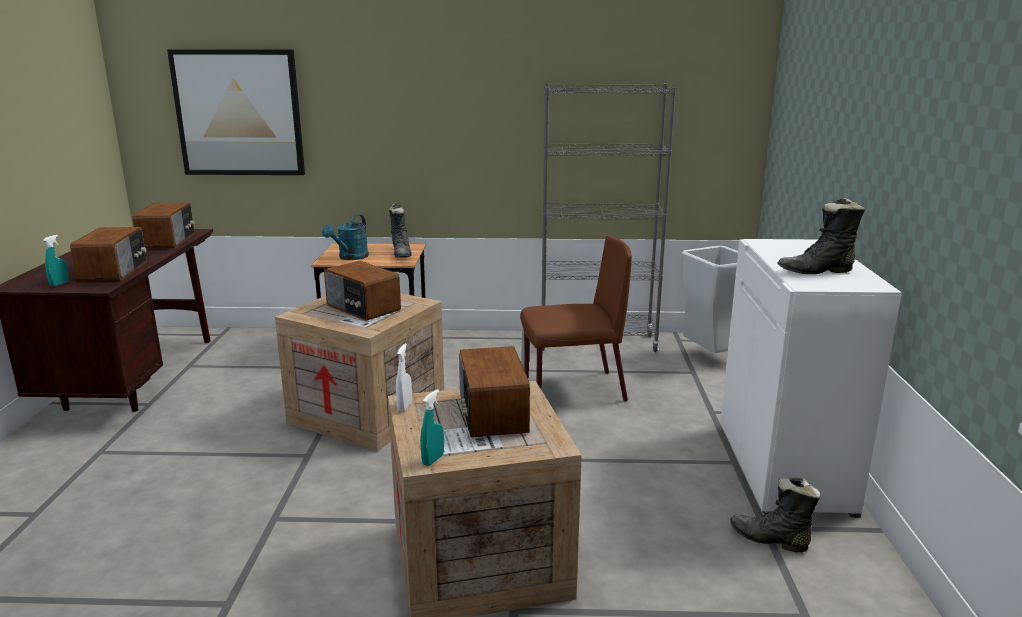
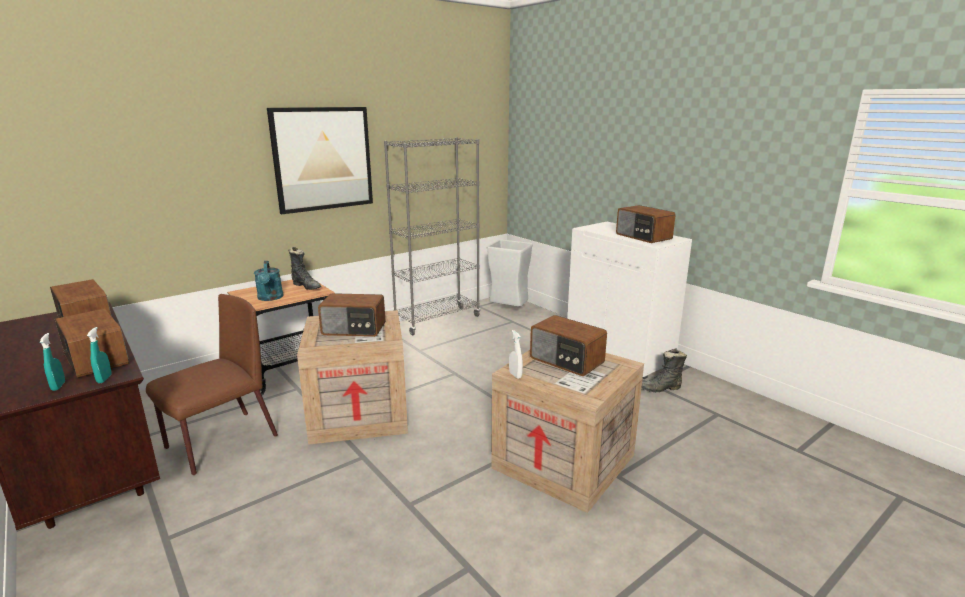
camera: 40 degrees left, 0 degrees up
(239, 113) = (113, 184): picture -> picture (322, 159)
(433, 460) = (590, 394): turquoise spray bottle -> turquoise spray bottle (104, 379)
(572, 389) = (465, 352): brown chair -> brown chair (220, 442)
(817, 271) = (643, 237): black boot -> radio

